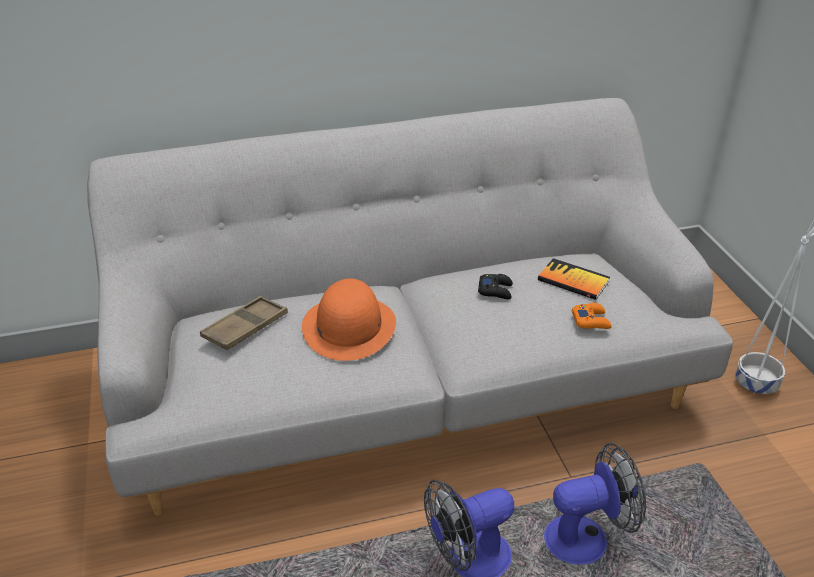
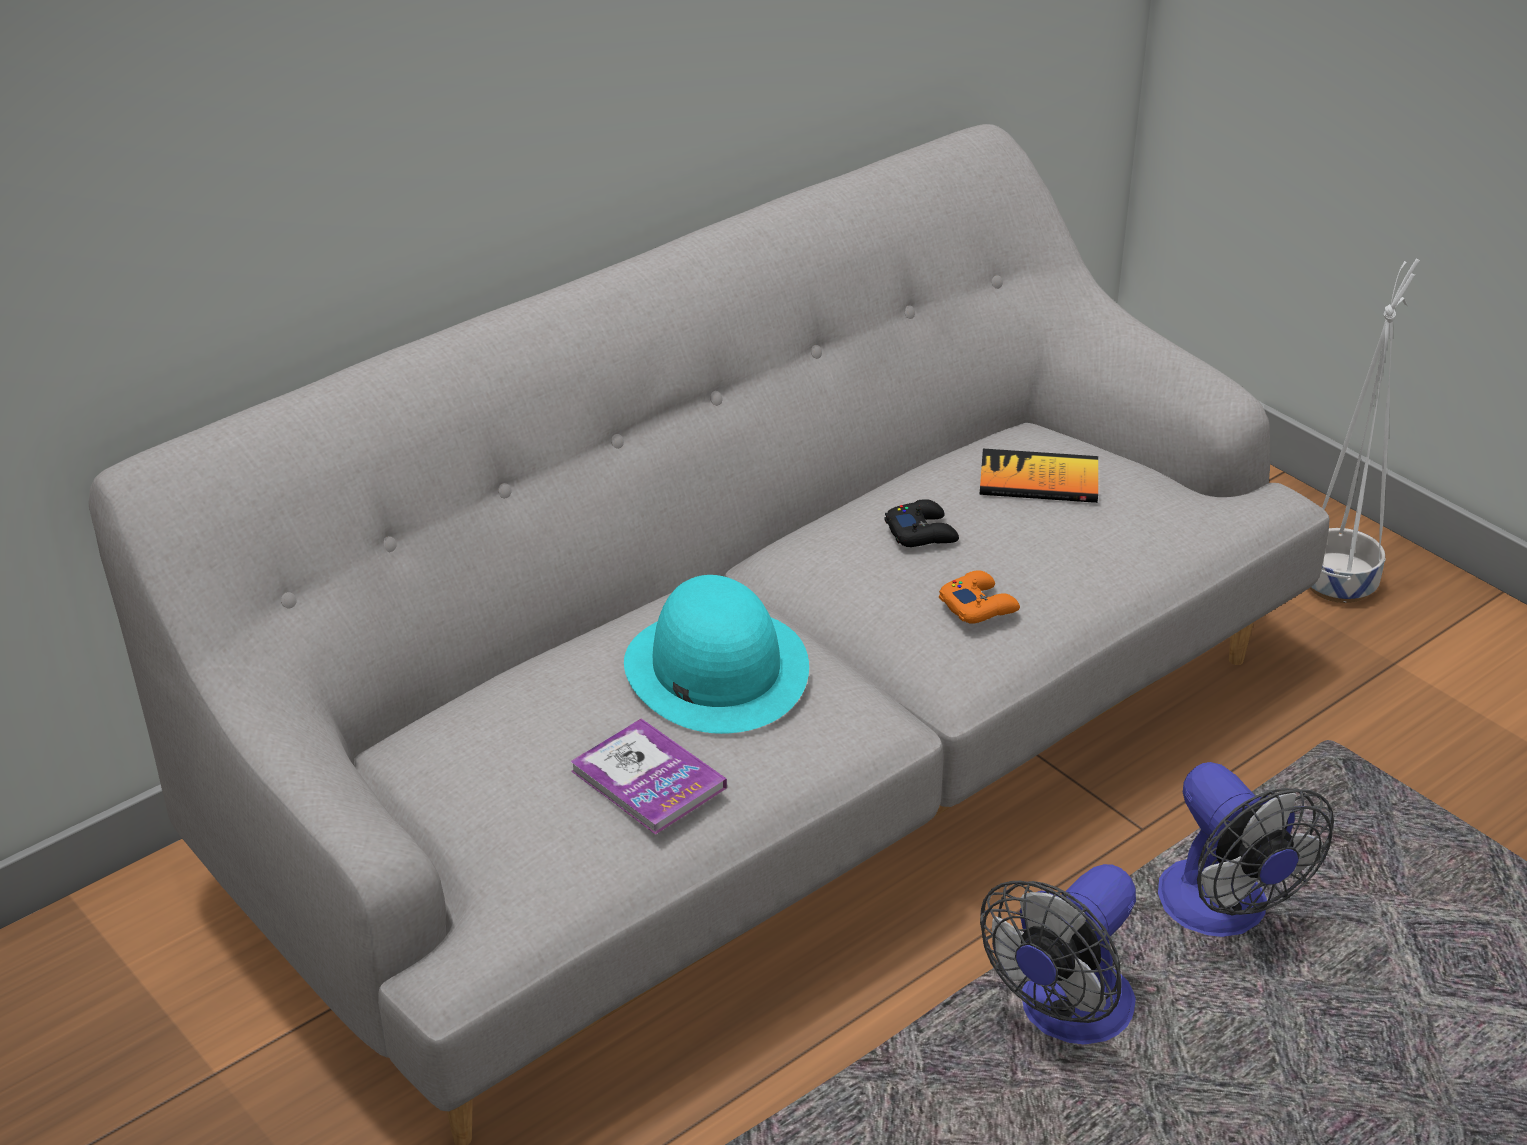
camera: 25 degrees left, 0 degrees up
(245, 328) = (526, 727): brown tray -> none
(277, 369) = (648, 779): none -> book
(349, 326) = (715, 668): orange hat -> turquoise hat
(586, 537) = (1224, 914): fan -> fan turned 105 degrees clockwise
(591, 320) = (1112, 540): orange game controller -> orange game controller (978, 605)

